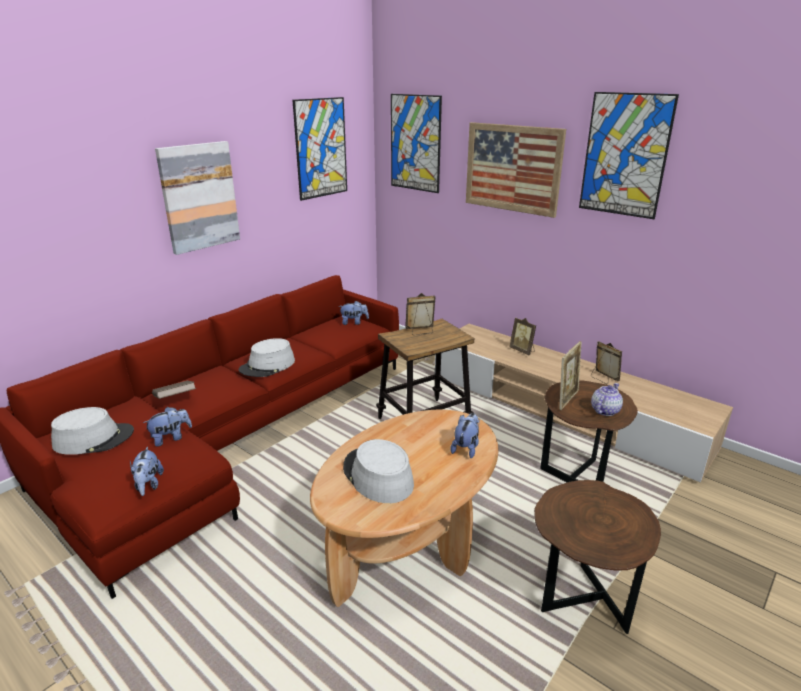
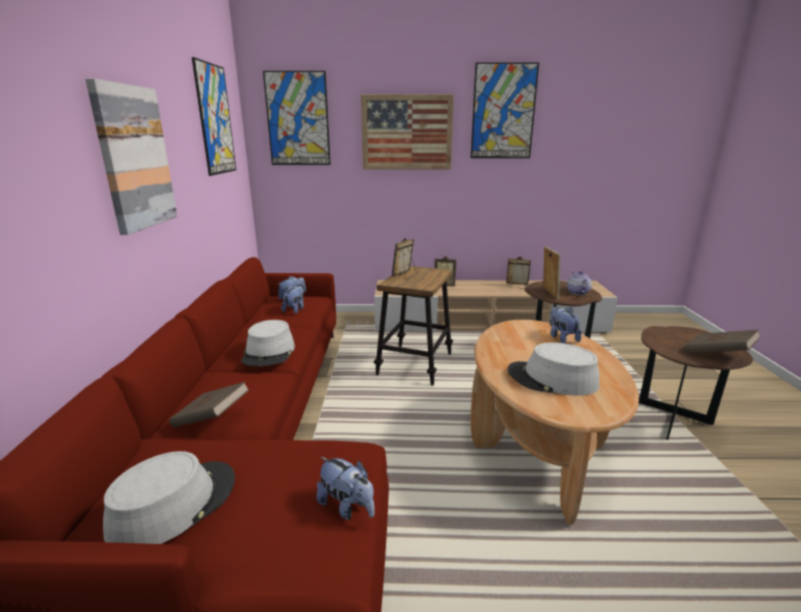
camera: 40 degrees left, 5 degrees down
(171, 438) = (283, 452): plush toy -> plush toy (295, 309)
(597, 542) = (718, 354): none -> brown book

